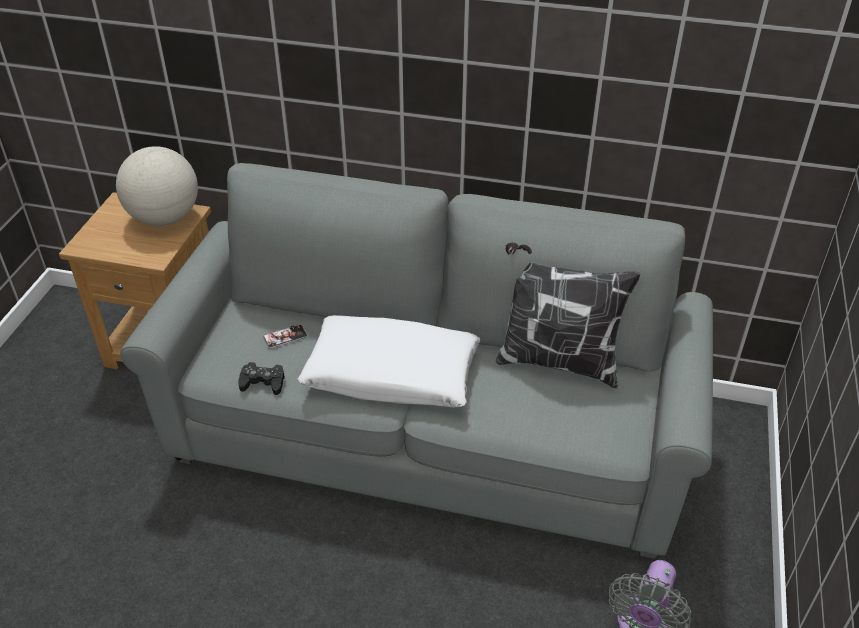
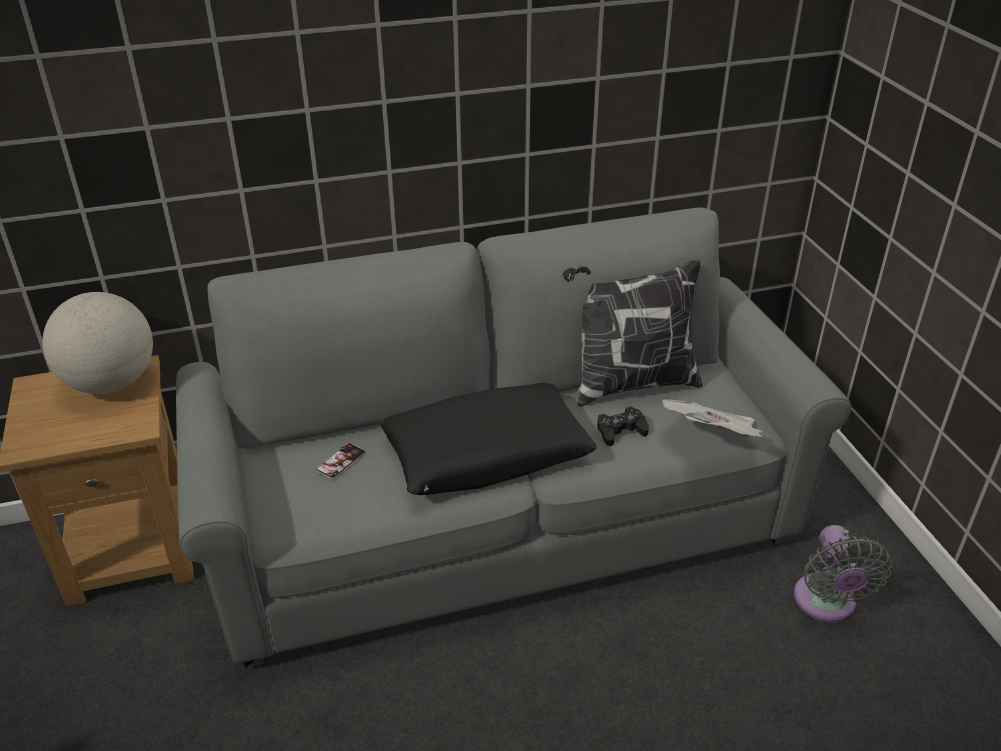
camera: 30 degrees left, 5 degrees down
(263, 382) = (356, 515): black game controller -> black game controller (620, 431)
(391, 375) = (486, 454): white pillow -> black pillow
(585, 438) = (713, 438): none -> newspaper

